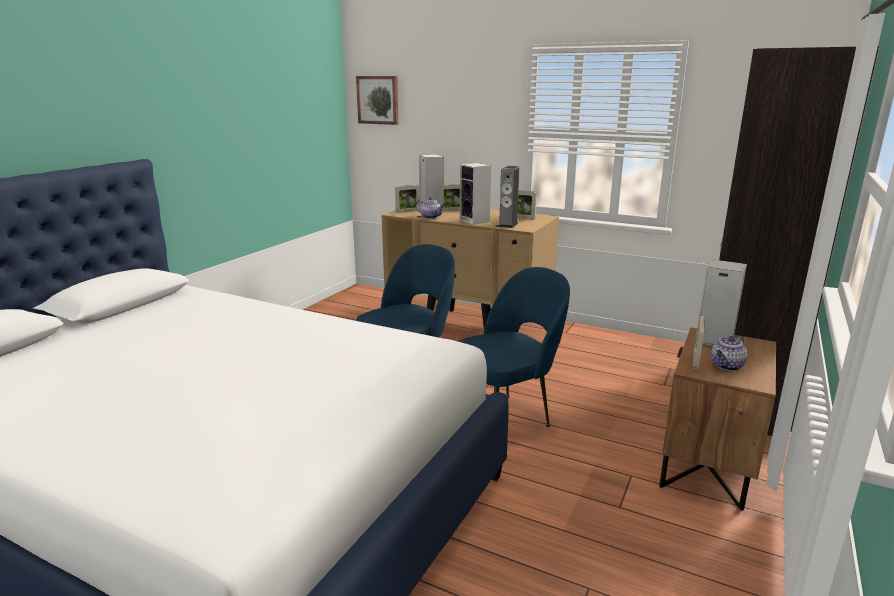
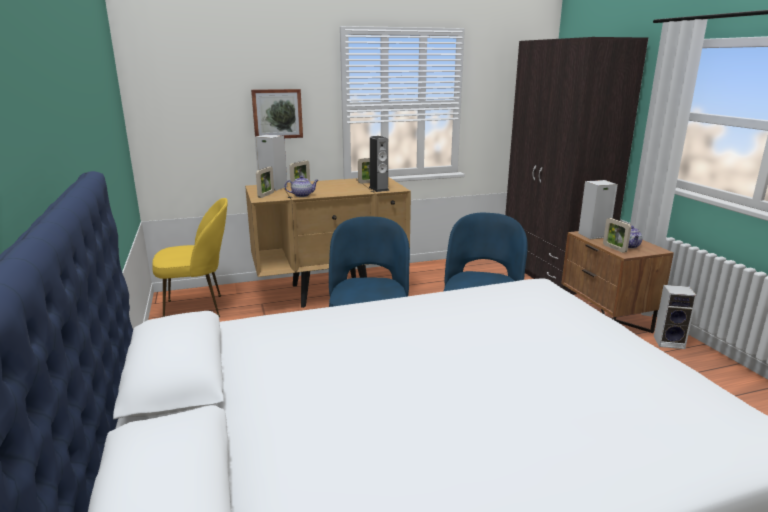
camera: 45 degrees left, 0 degrees up
(361, 304) = (200, 308): none -> yellow chair
(378, 100) = (169, 81): picture -> picture (277, 113)
(475, 221) = (346, 191): speaker -> speaker (670, 342)

